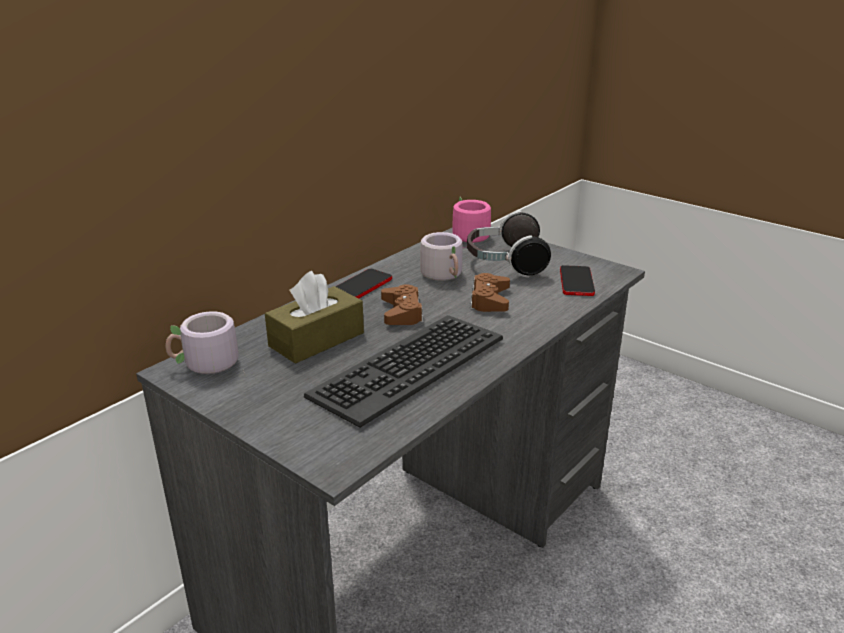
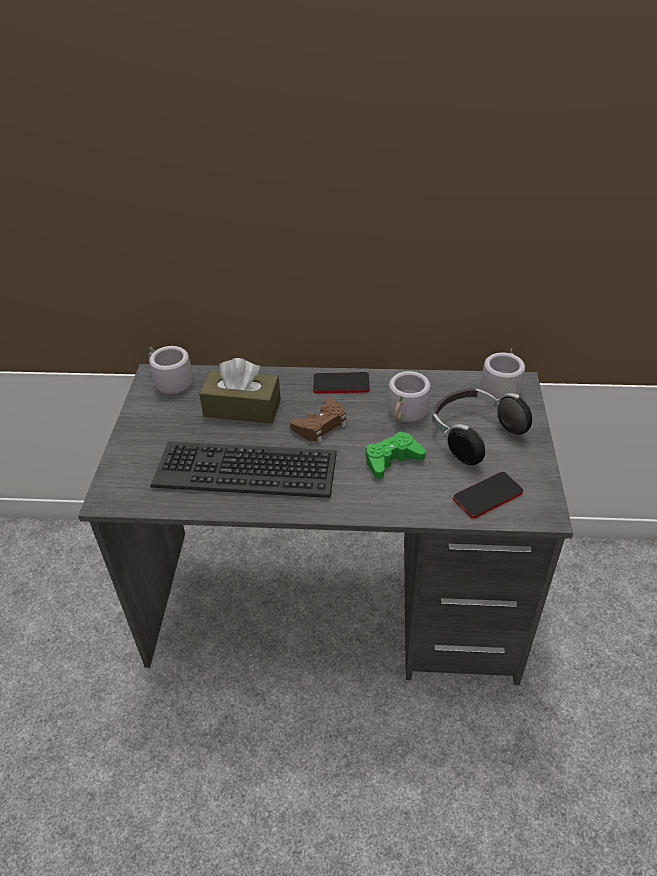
camera: 55 degrees right, 15 degrees up
(466, 236) = (499, 388): pink mug -> grey mug
(489, 300) = (392, 460): brown game controller -> green game controller

